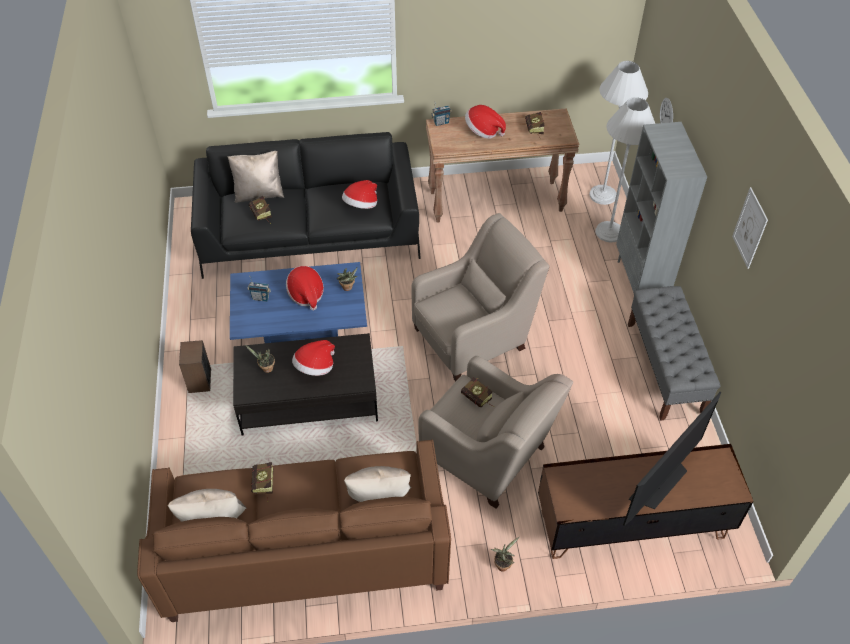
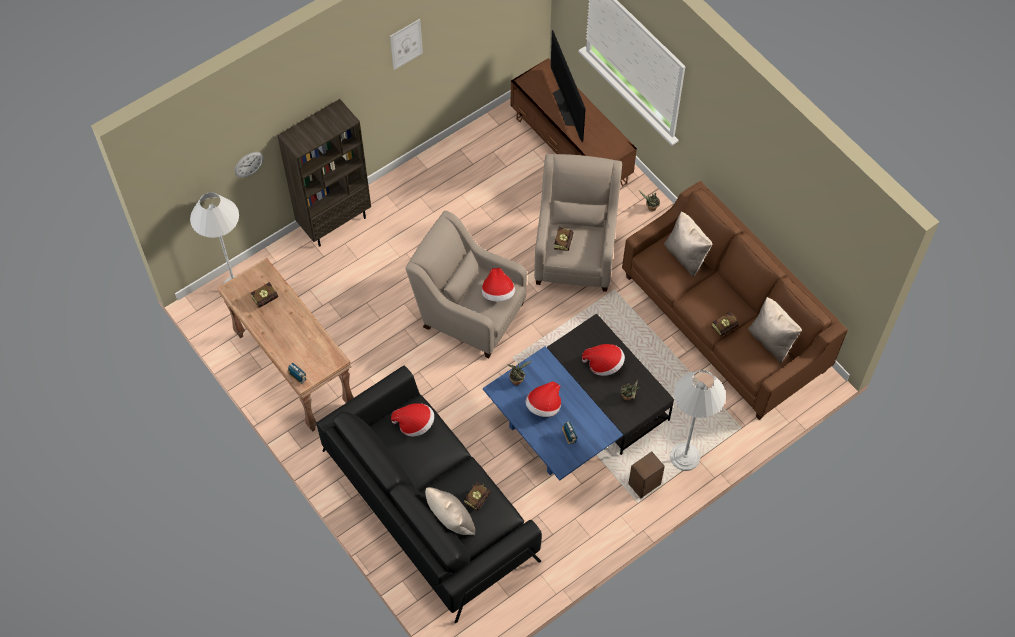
camera: 120 degrees left, 10 degrees up
(483, 131) = (291, 338): hat -> hat (498, 293)
(609, 232) = (284, 265): white floor lamp -> white floor lamp (685, 457)
(640, 282) = (335, 222): grey bookcase -> brown bookcase
(660, 482) = (567, 107): television -> television turned 120 degrees counterclockwise
(665, 368) = (420, 175): grey bench -> none

